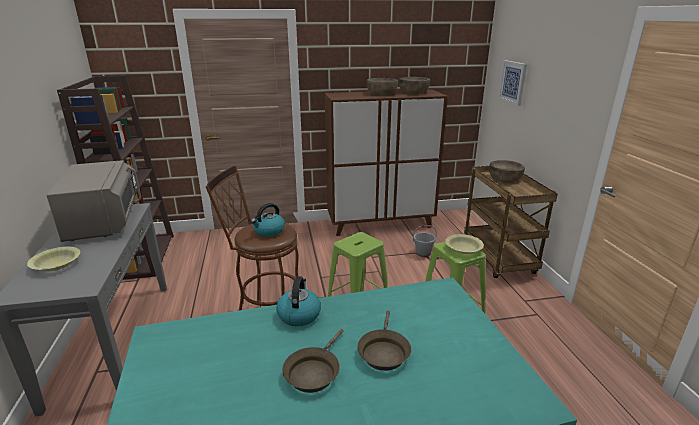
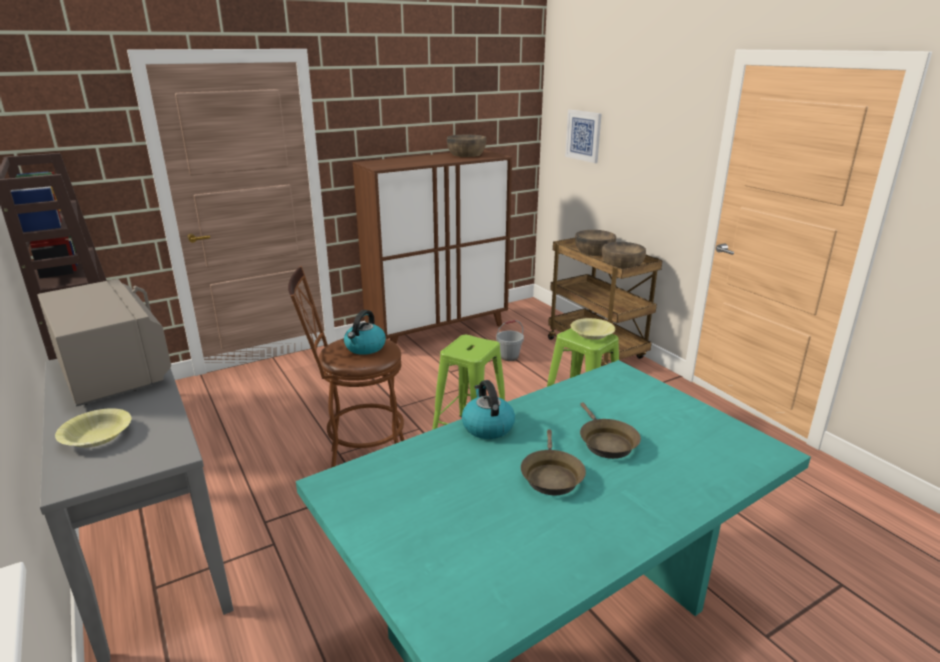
camera: 20 degrees left, 0 degrees up
(381, 93) = (429, 158): brown bowl -> brown bowl (622, 265)

